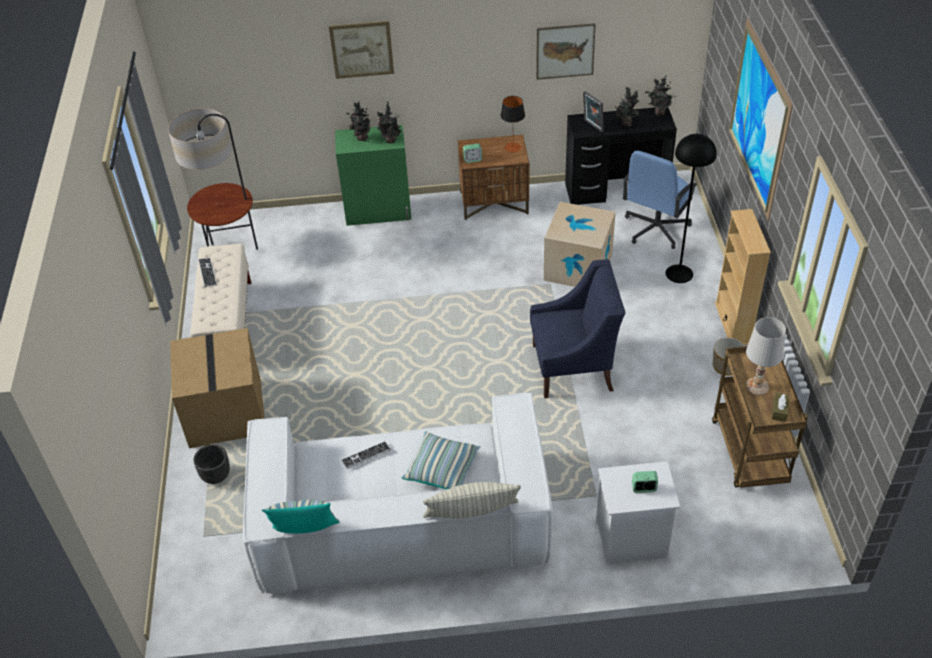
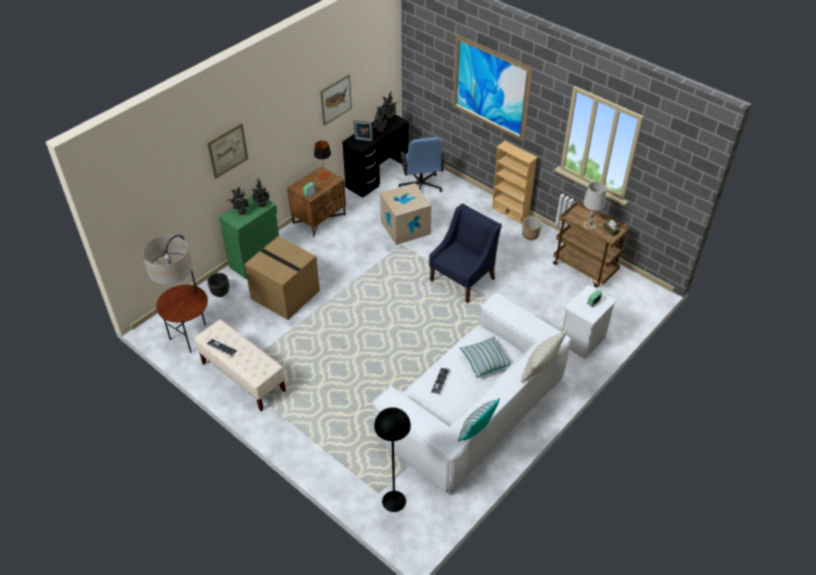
camera: 45 degrees left, 0 degrees up
(216, 476) = (345, 459): black planter -> black planter (220, 293)
(224, 411) = (305, 424): cardboard box -> cardboard box (284, 295)
(679, 273) = (458, 203): black floor lamp -> black floor lamp (393, 501)

